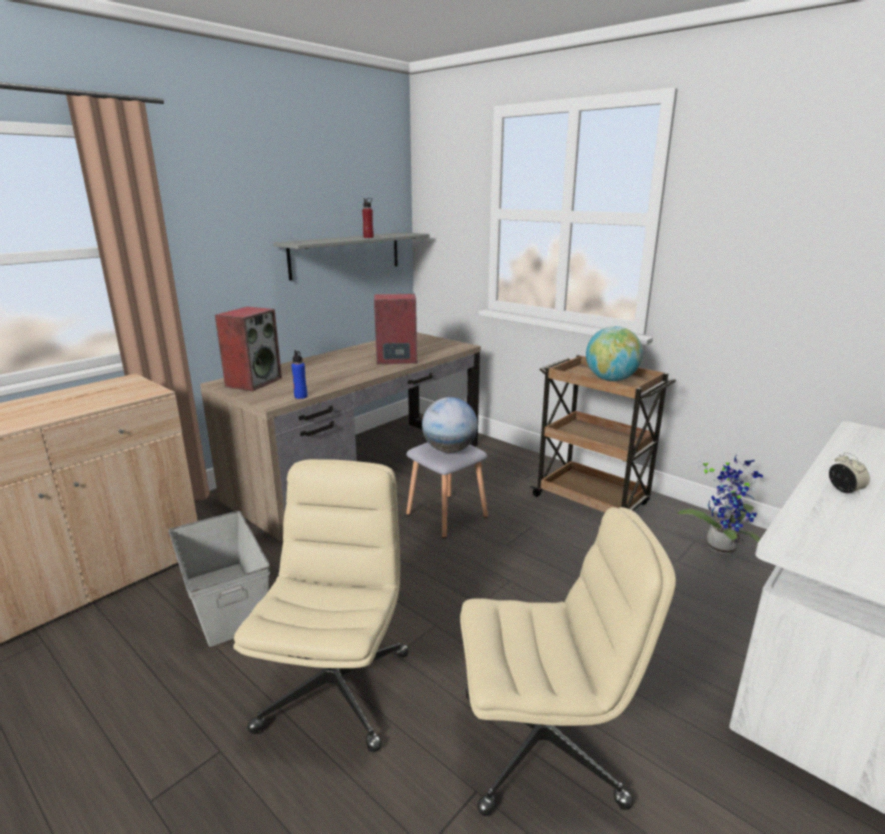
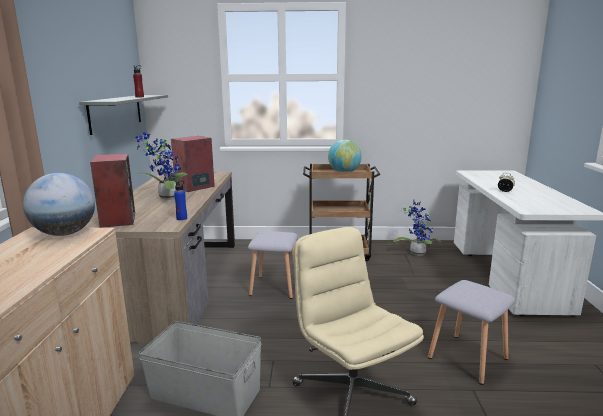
camera: 40 degrees left, 5 degrees down
(342, 367) = (166, 198): none -> potted plant
(449, 450) = (278, 236): globe -> globe (65, 234)
(543, 746) = (469, 358): beige office chair -> grey stool

